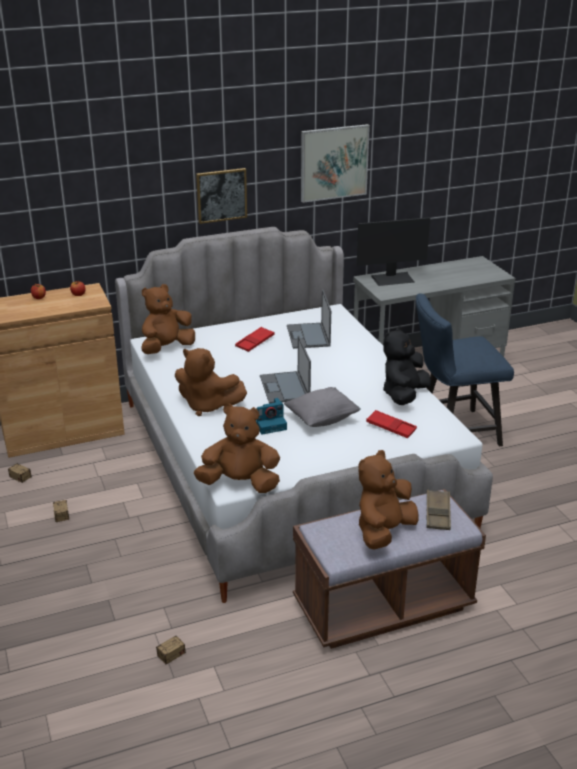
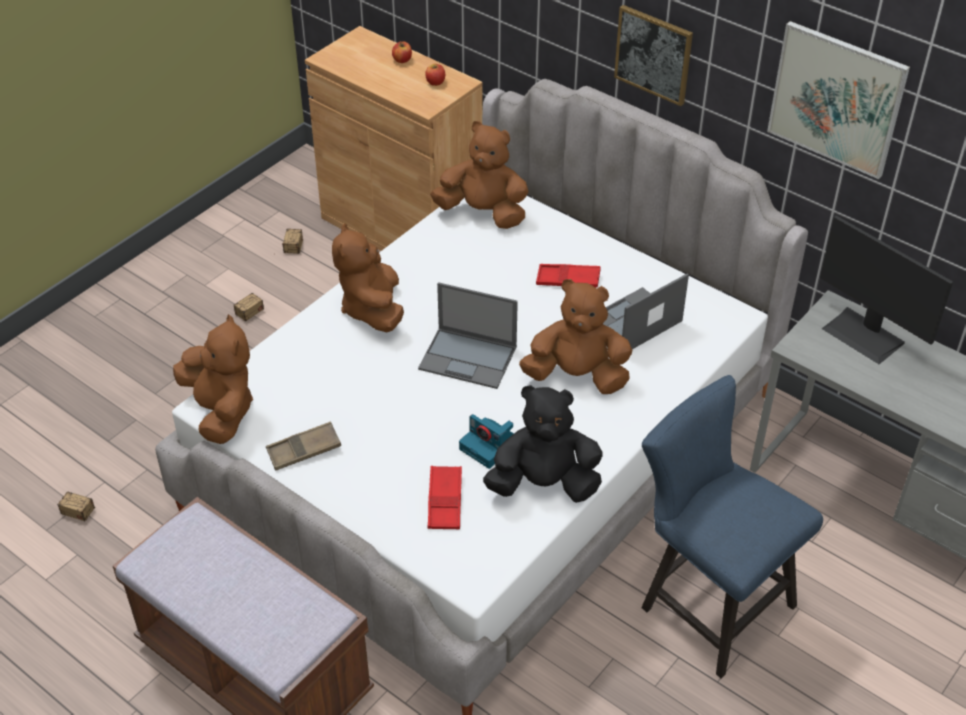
camera: 60 degrees right, 15 degrees up
(270, 424) = (369, 381): camera -> camera (489, 446)
(285, 388) = (469, 358): laptop -> laptop turned 120 degrees counterclockwise
(322, 419) = (416, 425): grey pillow -> none
(383, 532) = (218, 585): brown plush toy -> brown plush toy (577, 376)
(438, 513) = (289, 627): brown tray -> brown tray (304, 450)

